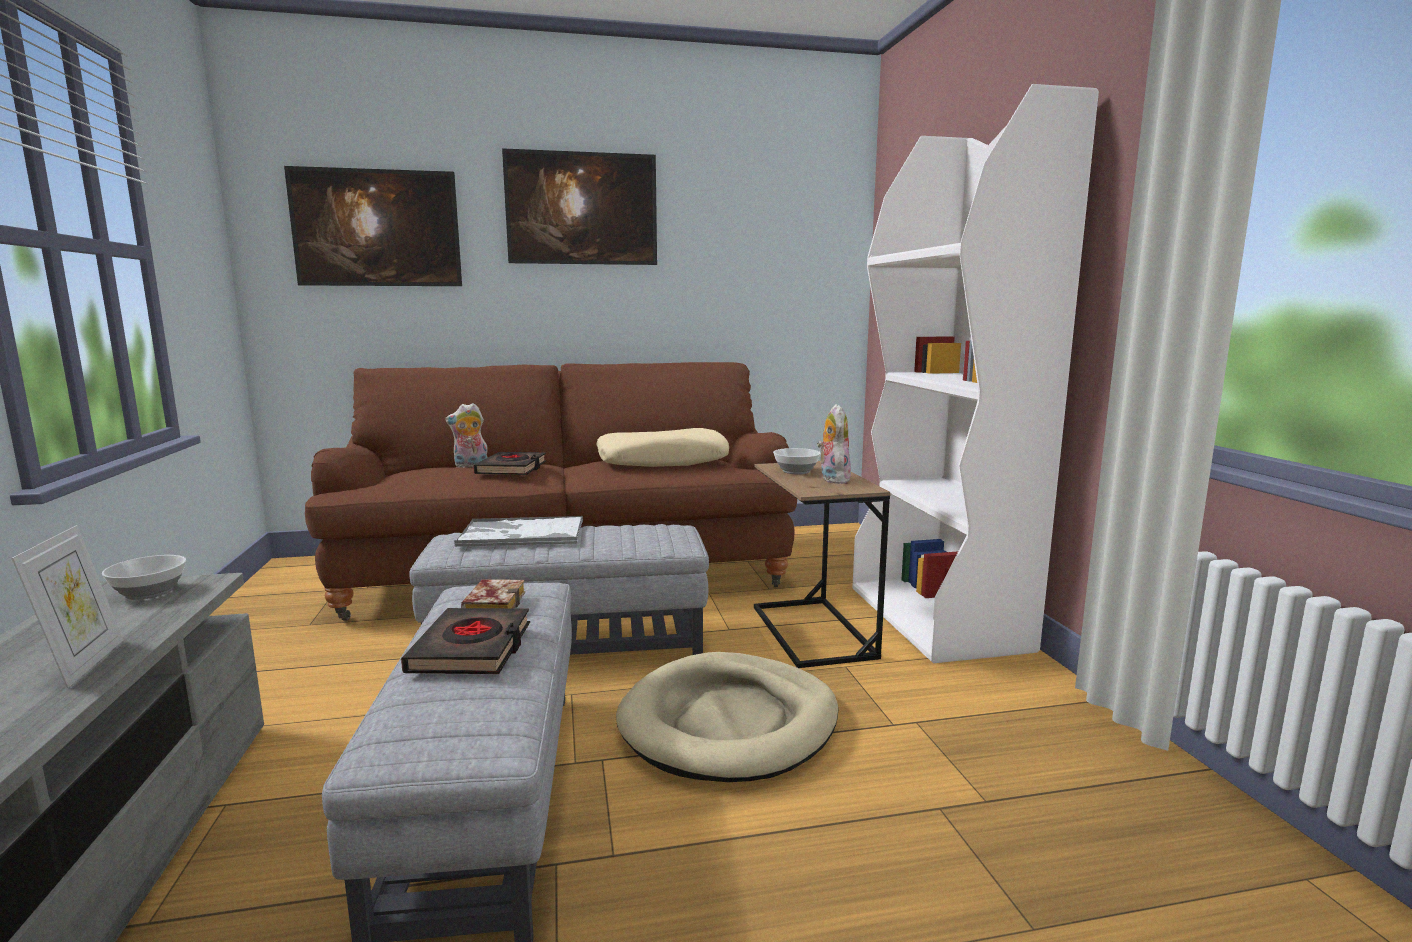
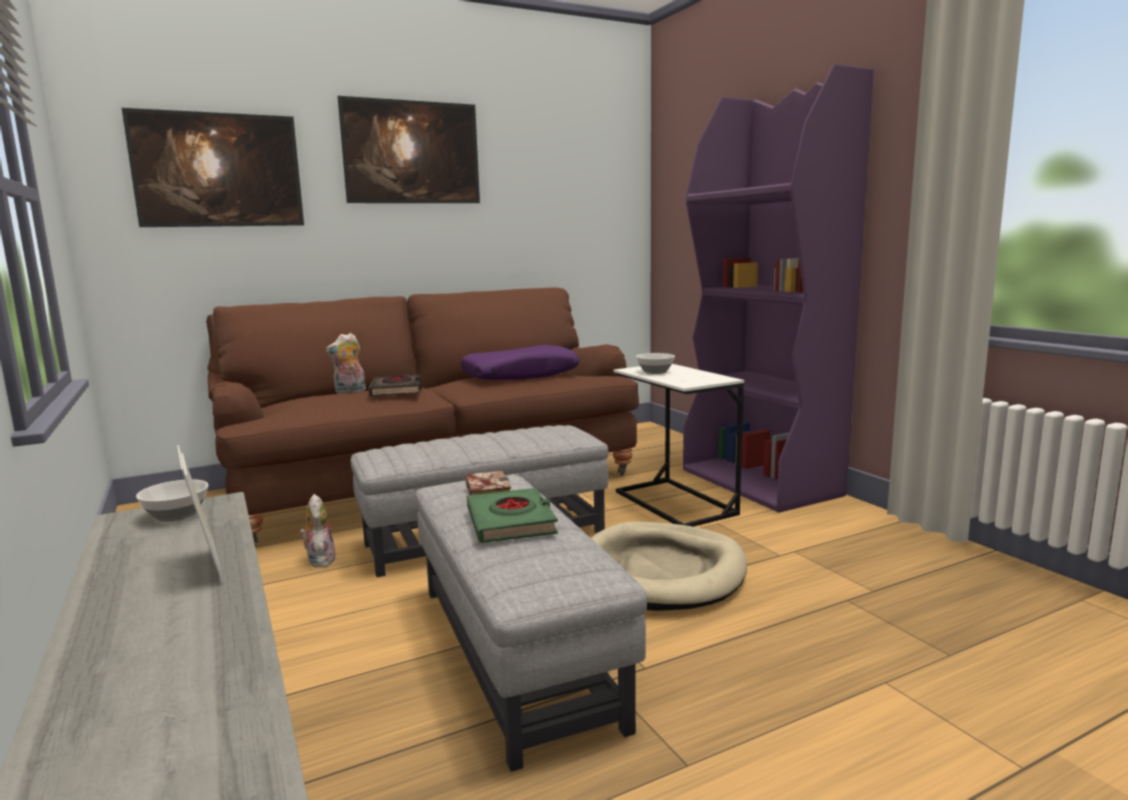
camera: 15 degrees left, 0 degrees up
(472, 649) = (511, 522): black book -> green book
(521, 534) = (441, 442): tray -> none
(663, 461) = (520, 375): beige pillow -> purple pillow
(812, 631) = (675, 503): brown side table -> white side table
(832, 479) = (690, 375): plush toy -> plush toy (319, 560)
(938, 618) = (761, 482): white bookcase -> purple bookcase

